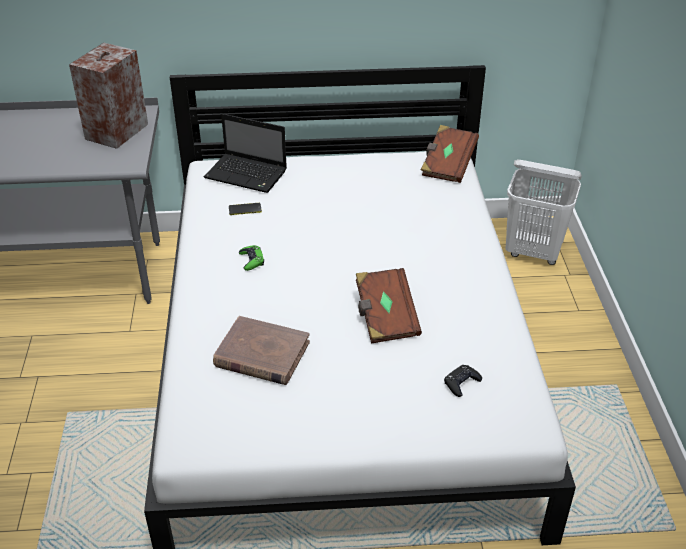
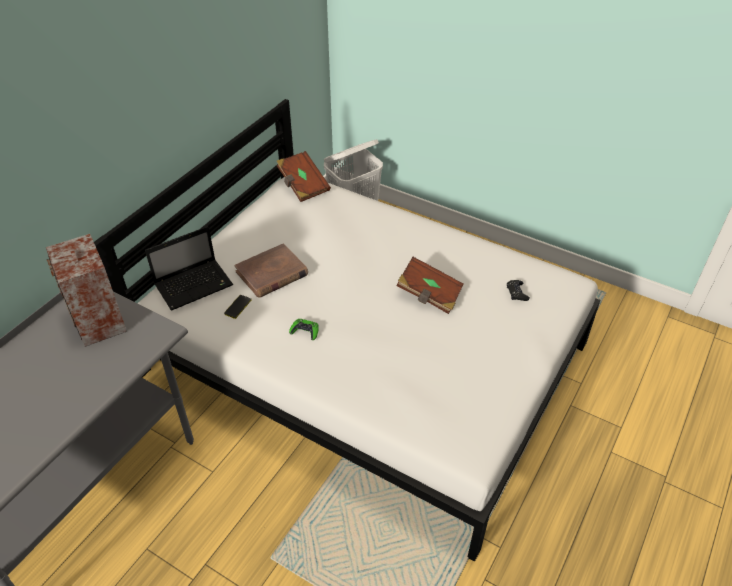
camera: 55 degrees left, 5 degrees up
(261, 354) = (414, 373): brown book -> brown book (272, 273)

